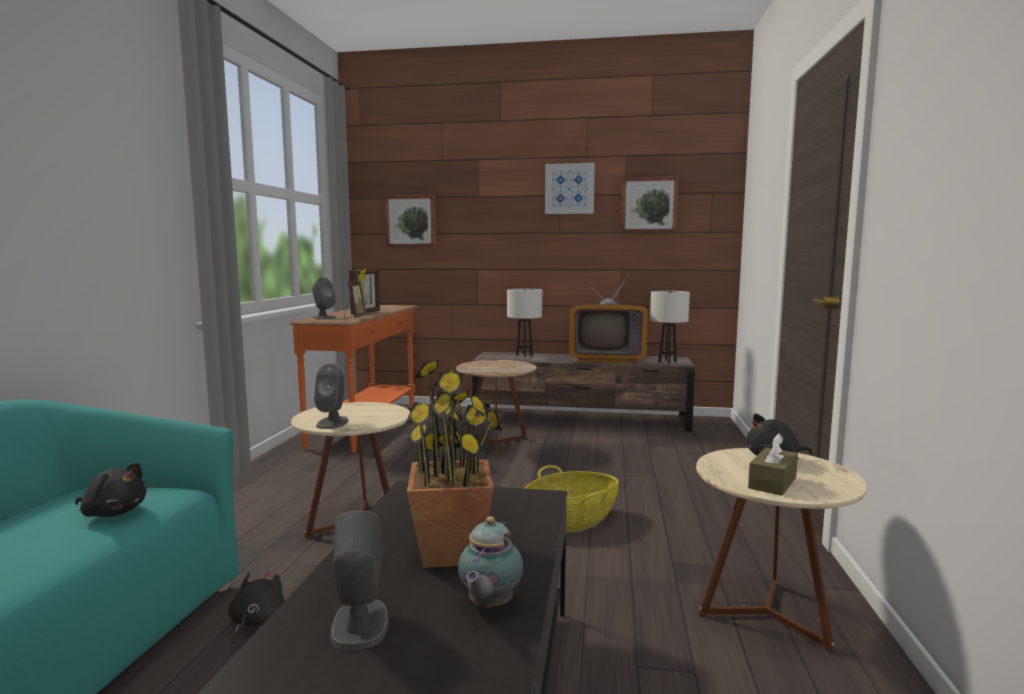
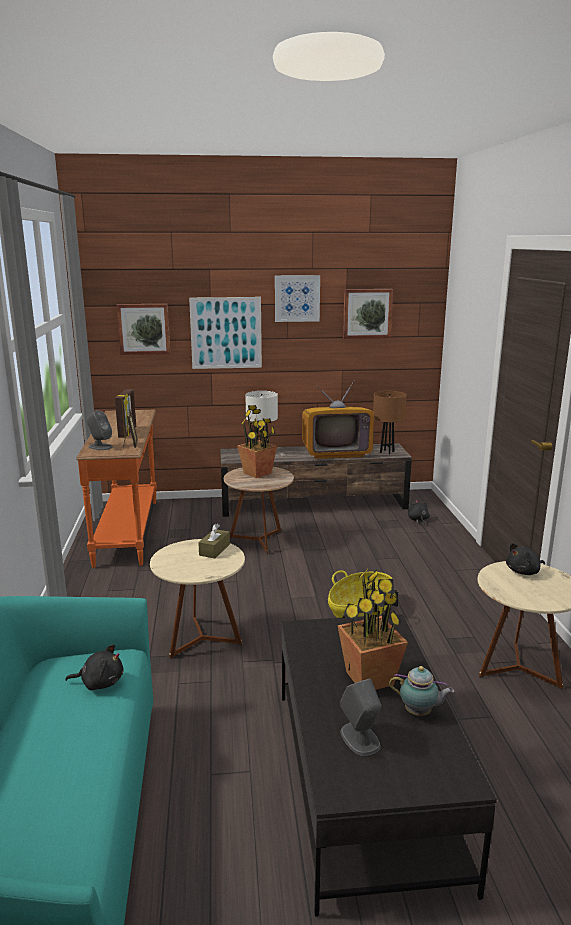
camera: 15 degrees left, 10 degrees up
(255, 623) = (193, 736): black plush toy -> black plush toy (418, 520)
(332, 423) = (191, 570): grey speaker -> none
(489, 605) = (419, 712): teapot -> teapot turned 75 degrees counterclockwise
(493, 226) = (226, 333): none -> picture
(498, 364) = (257, 473): none -> potted plant
(667, 361) = (386, 452): white table lamp -> brown table lamp
(772, 482) = (532, 594): brown tissue box -> brown tissue box (214, 550)

